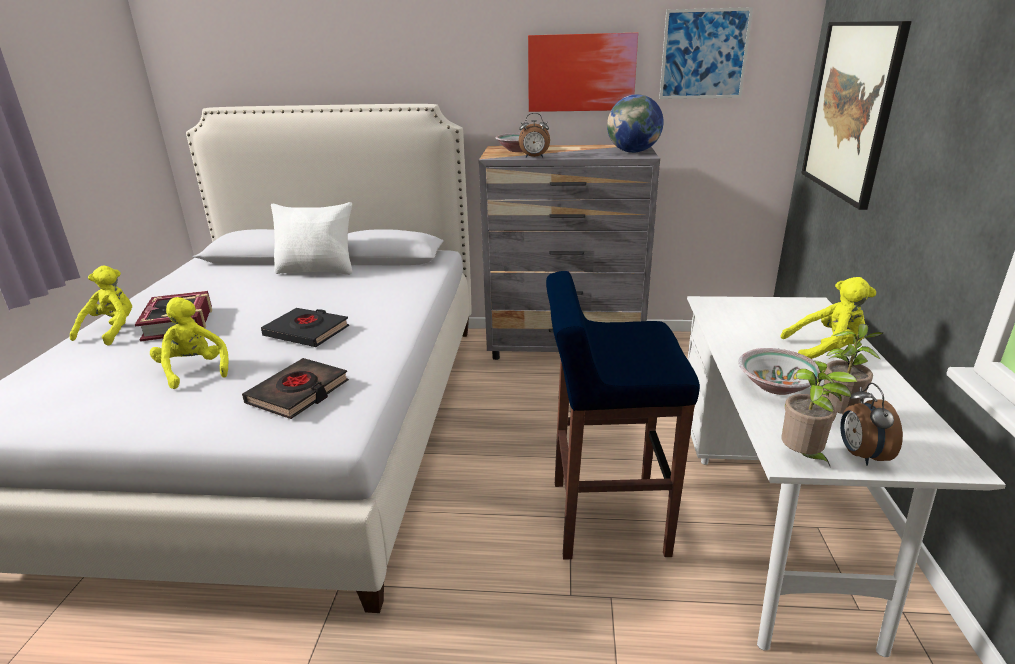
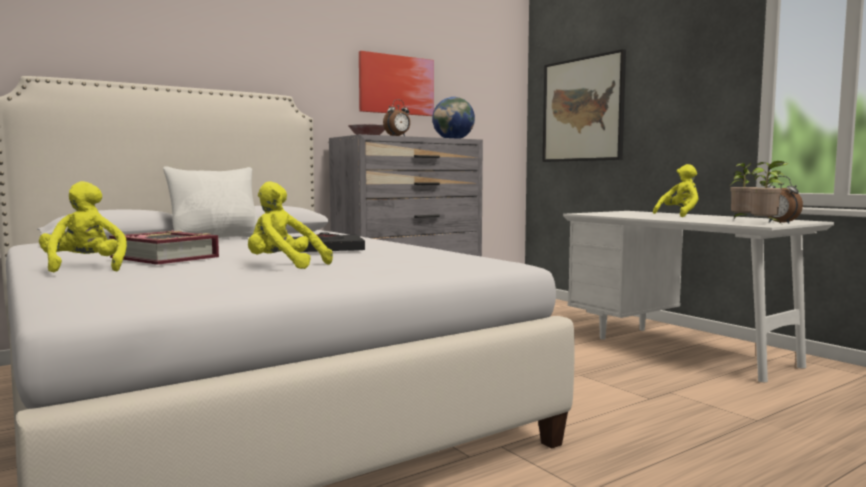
camera: 40 degrees left, 20 degrees down
(298, 393) = (424, 260): black book -> none
(606, 517) = (600, 369): blue stool -> none
(704, 54) = (471, 81): picture -> none
(777, 385) = (694, 219): bowl -> none

